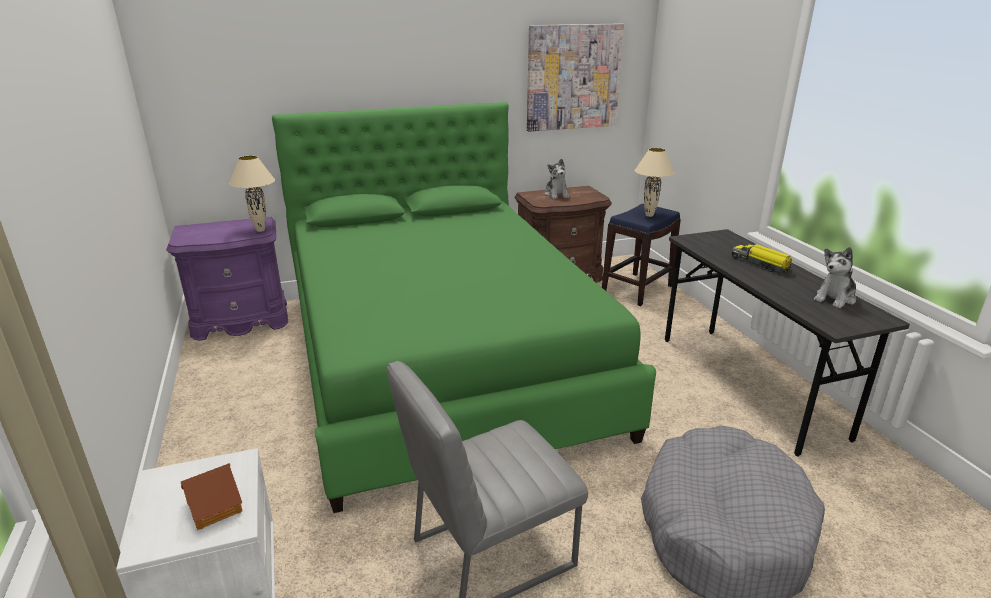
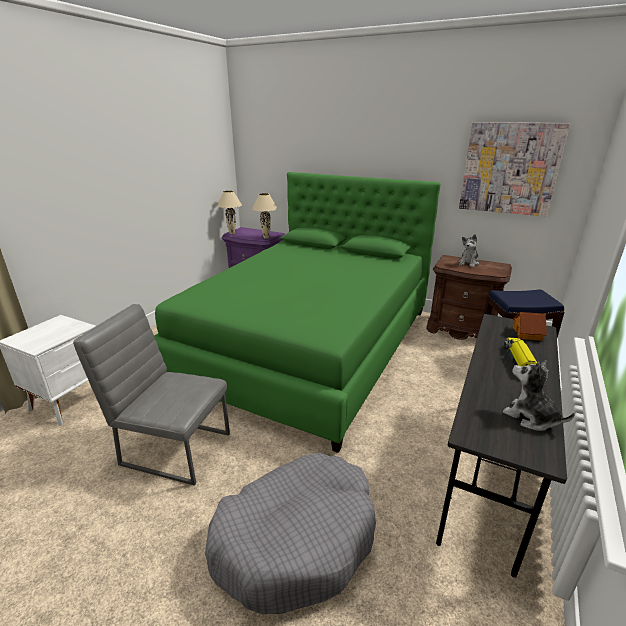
camera: 45 degrees right, 0 degrees up
(215, 506) = (47, 338): toy house -> toy house (527, 334)
(649, 215) = (527, 299): beige table lamp -> beige table lamp (232, 233)
(835, 298) = (530, 417): plush toy -> plush toy turned 45 degrees clockwise

